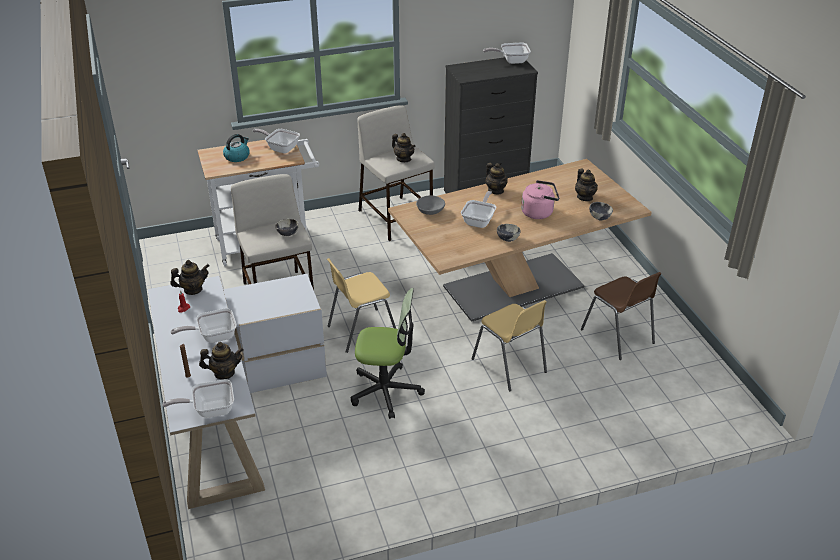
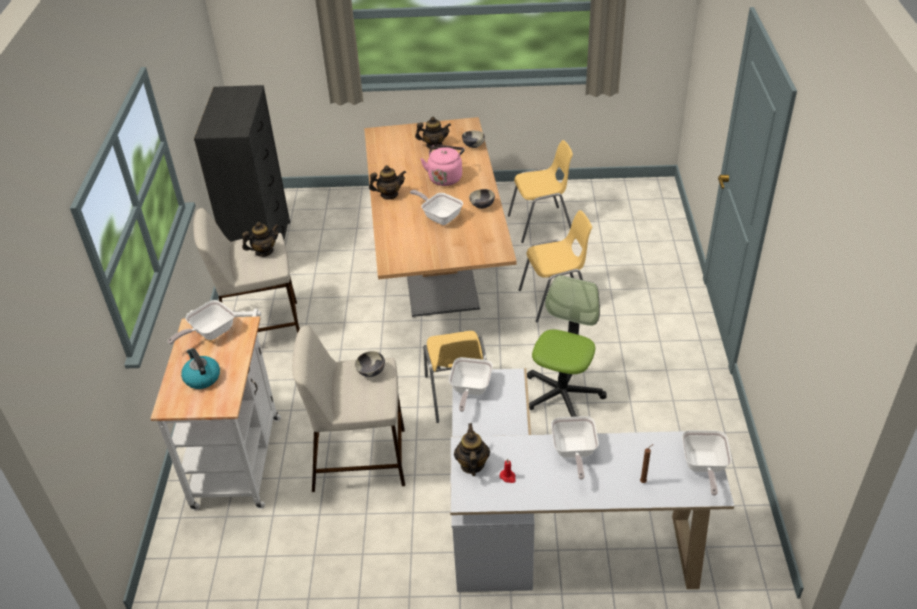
camera: 70 degrees left, 5 degrees up
(224, 373) = (643, 449): teapot -> none
(430, 211) = (403, 246): grey bowl -> none
(511, 61) = (223, 95): frying pan -> frying pan (469, 390)
(618, 337) = (541, 224): brown chair -> yellow chair

